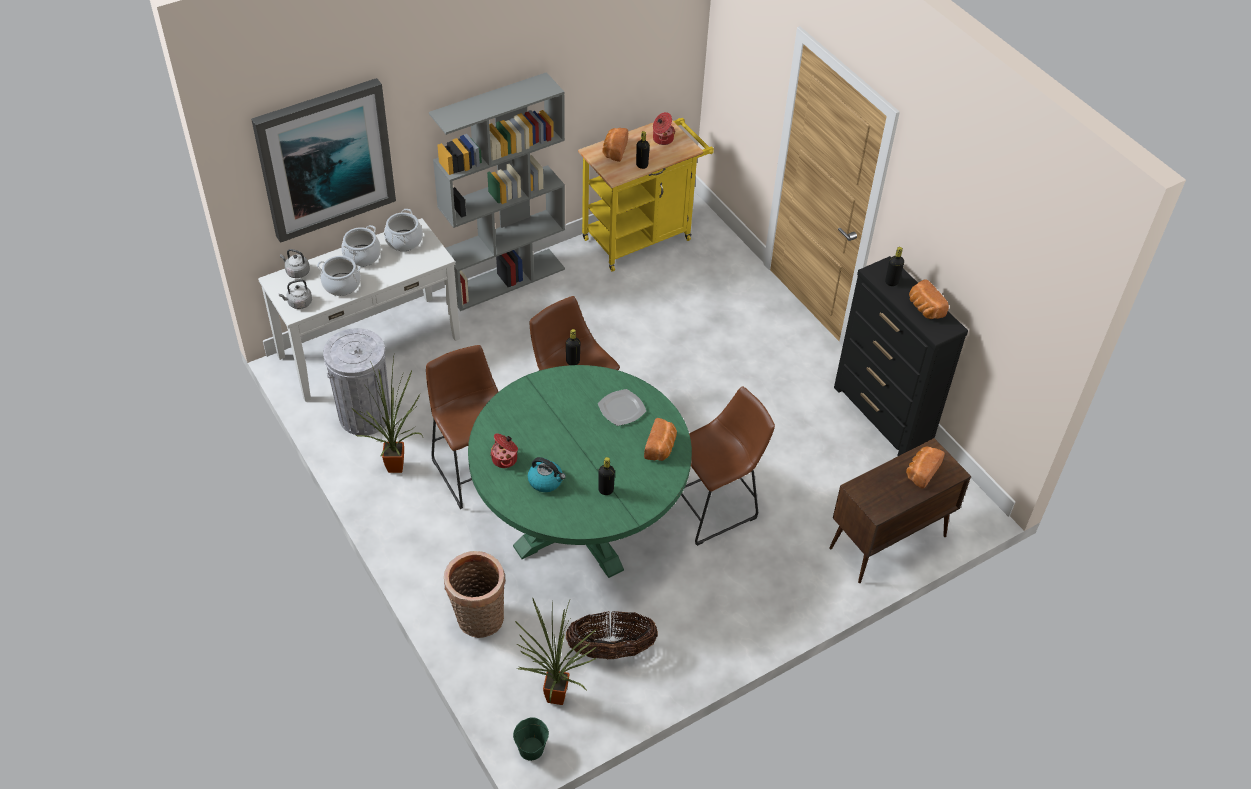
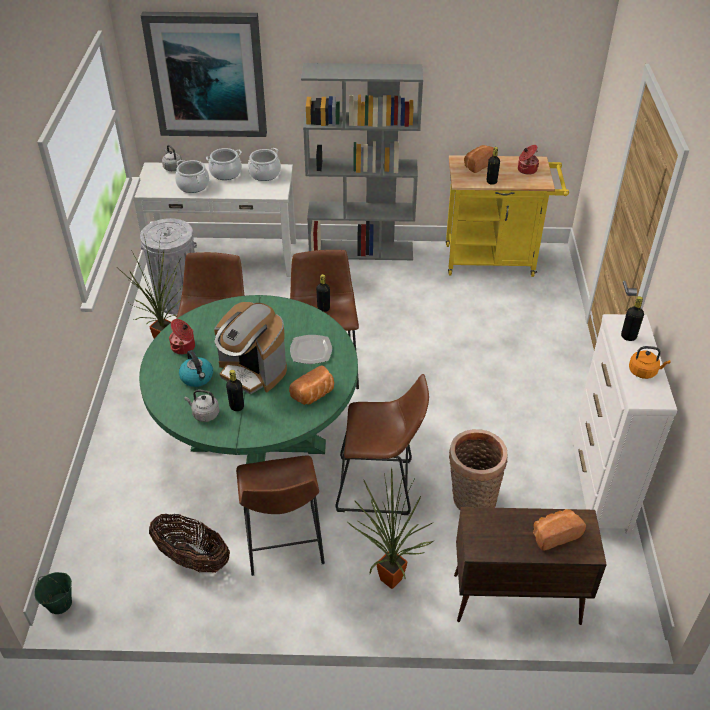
camera: 35 degrees right, 5 degrees down
(298, 303) = (153, 186): grey kettle -> grey kettle (204, 414)
(478, 621) = (116, 480): basket -> basket (471, 500)
(555, 700) = (113, 575): potted plant -> potted plant (388, 582)
(589, 452) = (252, 371): none -> coffee machine
(676, 596) = (283, 544): none -> brown stool
(882, 417) = (599, 485): black dresser -> white dresser
(924, 308) = (644, 372): bread -> orange kettle

